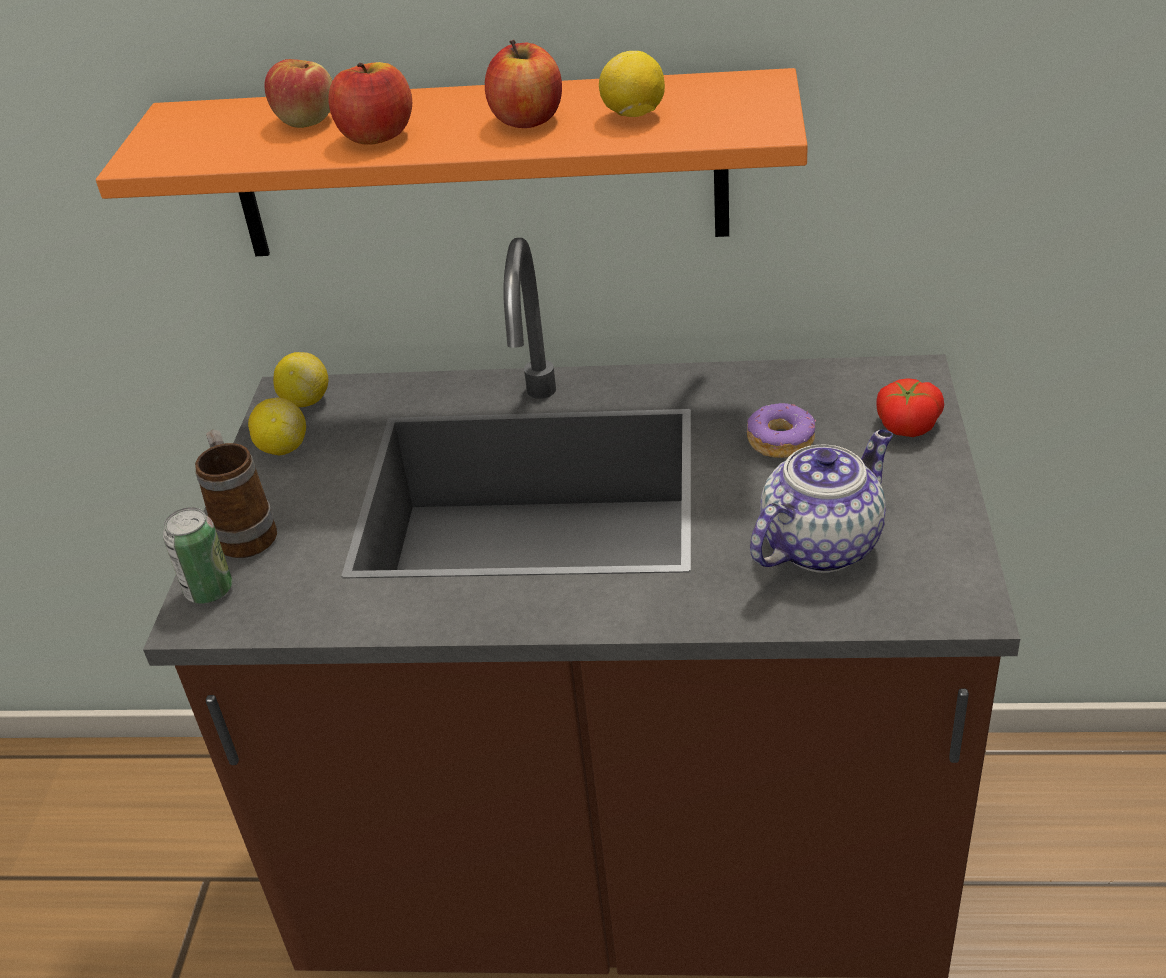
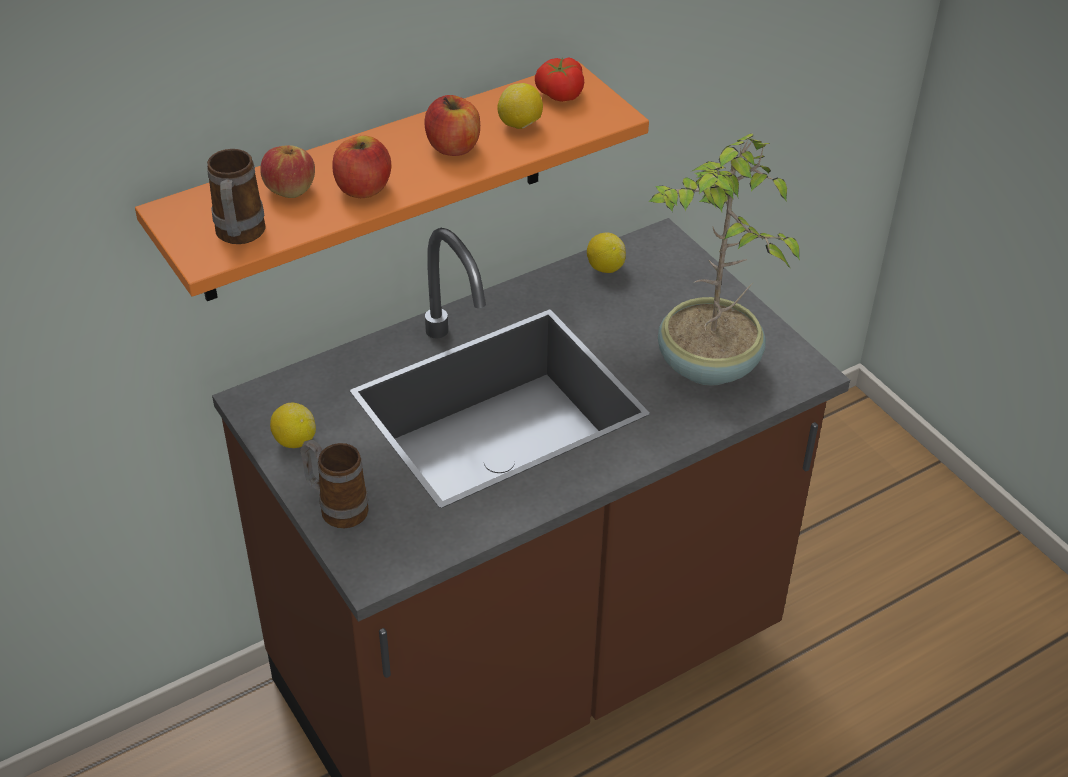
camera: 40 degrees left, 5 degrees up
(197, 150) = (239, 237): none -> mug
(209, 590) = (358, 555): can -> none
(305, 400) = (271, 400): lemon -> lemon (605, 267)
(780, 440) = (625, 310): donut -> none
(821, 543) = (706, 367): teapot -> potted plant
(905, 425) = (687, 274): tomato -> tomato (559, 94)

